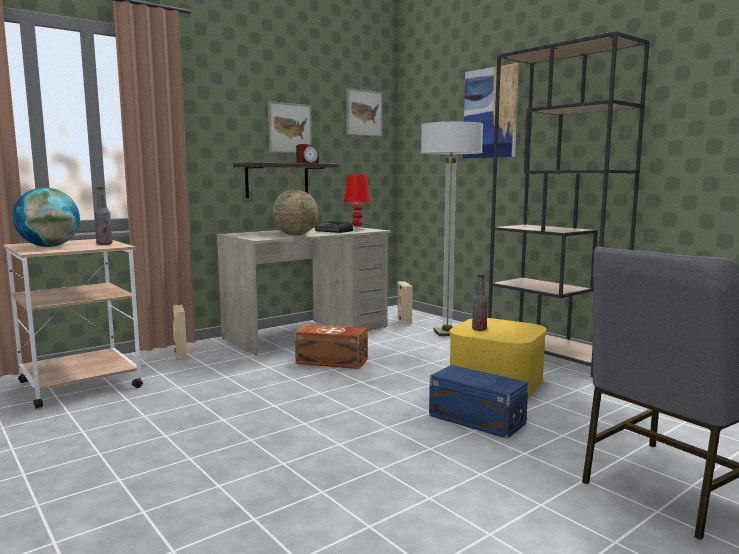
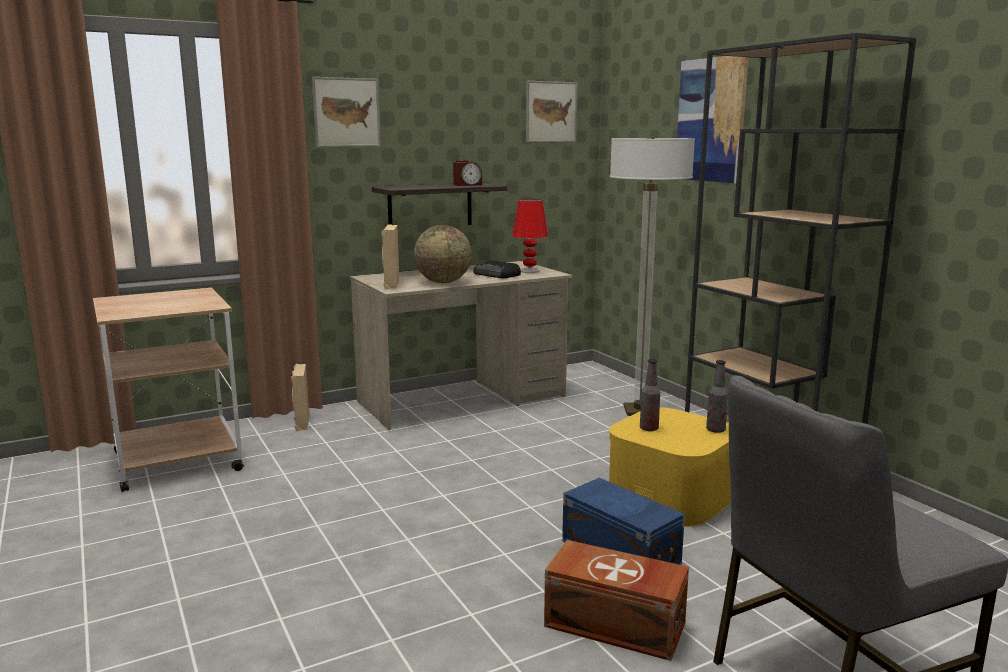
camera: 10 degrees right, 5 degrees up
(49, 246) = (138, 305): globe -> none
(104, 244) = (200, 302): bottle -> bottle (715, 430)
(289, 128) = (447, 138): picture -> picture (346, 112)
(332, 361) = (476, 448): brown storage box -> brown storage box (616, 626)
(403, 321) = (591, 388): beige speaker -> beige speaker (391, 285)

